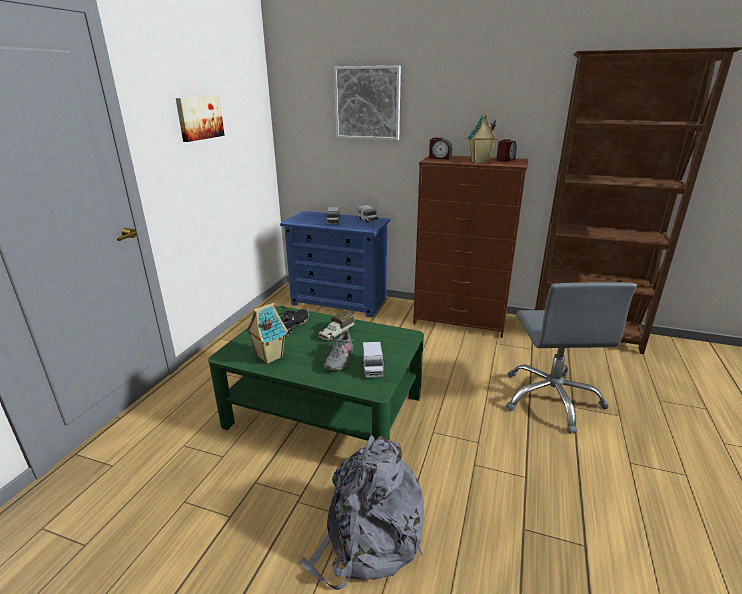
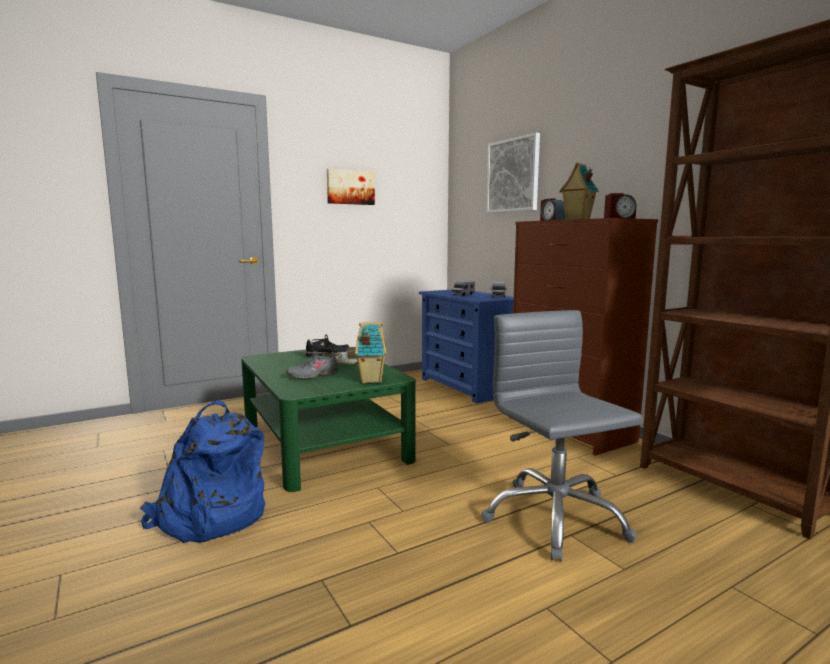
camera: 40 degrees right, 15 degrees down
(268, 357) = (275, 363): toy house -> toy house (370, 380)
(368, 538) = (210, 517): grey backpack -> blue backpack
(372, 368) = (322, 384): toy truck -> none
(551, 399) = (554, 518): grey office chair -> grey office chair turned 120 degrees clockwise

